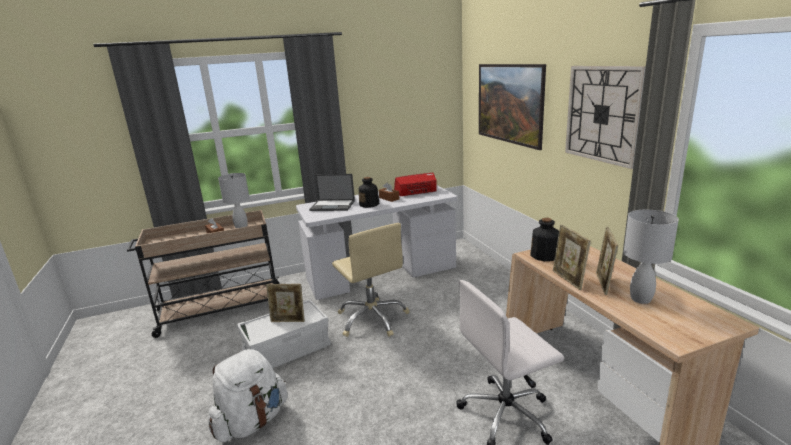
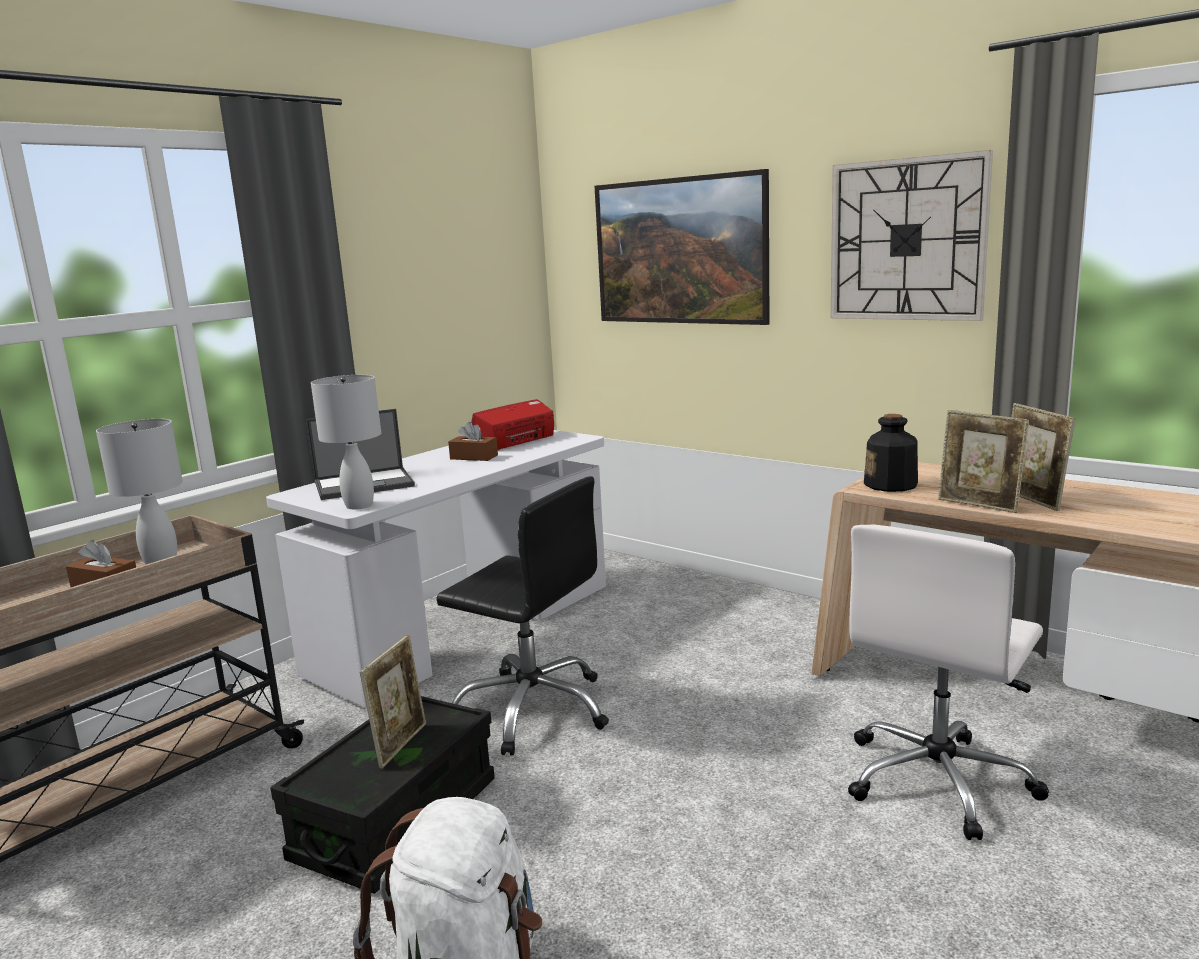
camera: 30 degrees left, 5 degrees down
(287, 349) = (396, 821): white storage box -> black storage box
(288, 321) = (400, 744): picture frame -> picture frame turned 45 degrees counterclockwise
(369, 204) = (447, 471): bottle -> none
(372, 318) = (532, 709): beige office chair -> black office chair
(641, 299) = (1108, 506): white table lamp -> white table lamp (359, 505)

